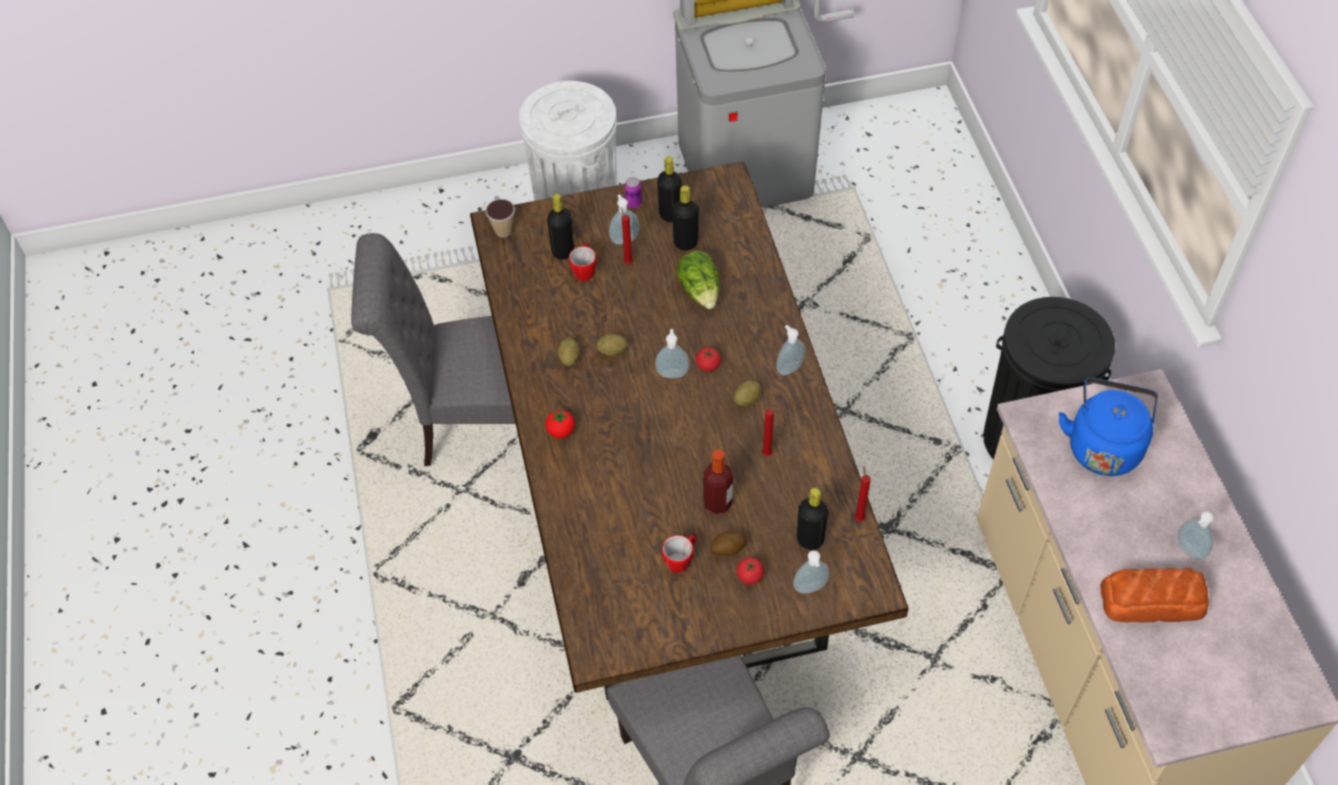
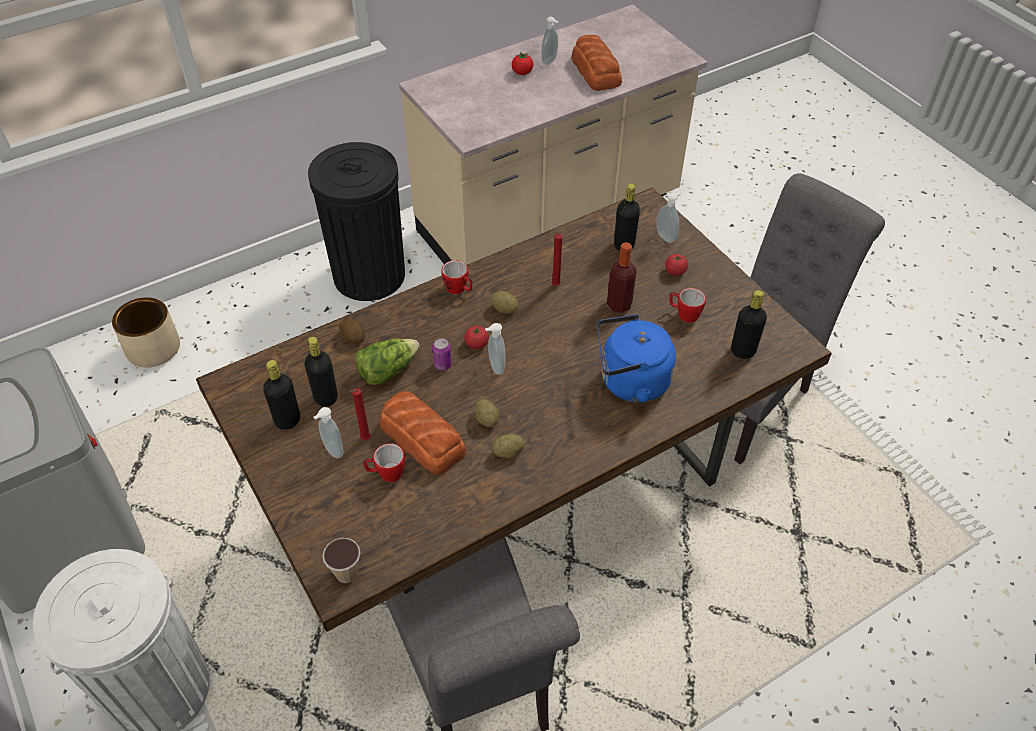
camera: 110 degrees left, 5 degrees down
(561, 431) = (597, 433): tomato -> tomato (522, 73)
(563, 251) = (364, 502): black bottle -> black bottle (743, 351)
(612, 301) = (422, 437): none -> bread
(633, 203) = (276, 457): can -> can (442, 365)
(728, 549) = (658, 289): potato -> potato (353, 337)
(789, 368) = (459, 290): soap dispenser -> mug
(859, 517) = (590, 222): red candle -> none
(958, 237) = (153, 348): none -> beige planter
(1103, 445) = (480, 101): blue kettle -> blue kettle (630, 382)

